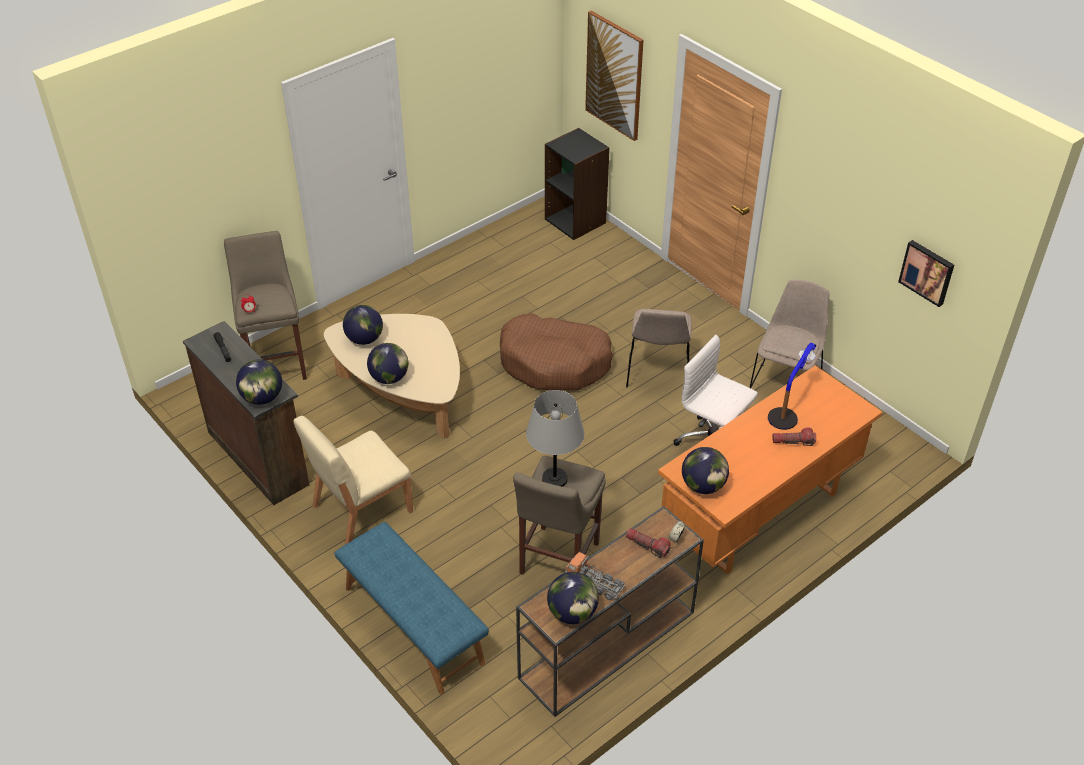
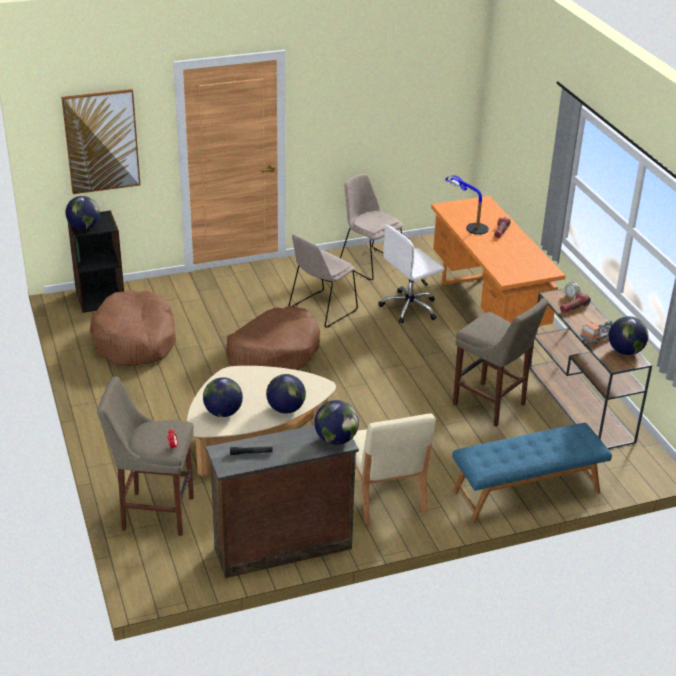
camera: 70 degrees left, 10 degrees down
(520, 266) = (135, 340): none -> brown dog bed
(554, 479) = (488, 331): grey table lamp -> none
(657, 374) = (321, 310): beige chair -> beige chair turned 105 degrees clockwise
(703, 486) = (526, 273): globe -> globe (84, 227)
(927, 272) = (432, 108): picture -> none

